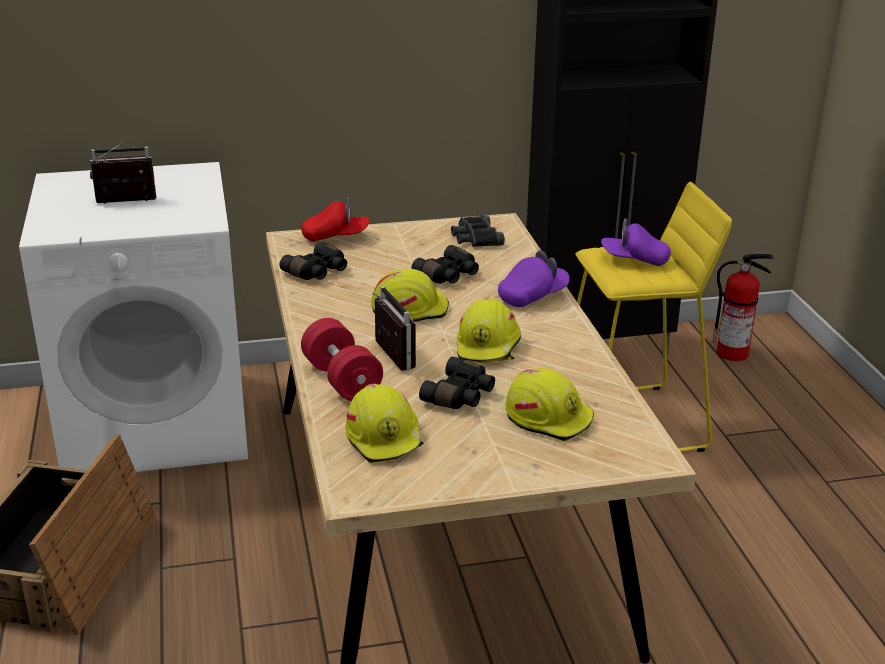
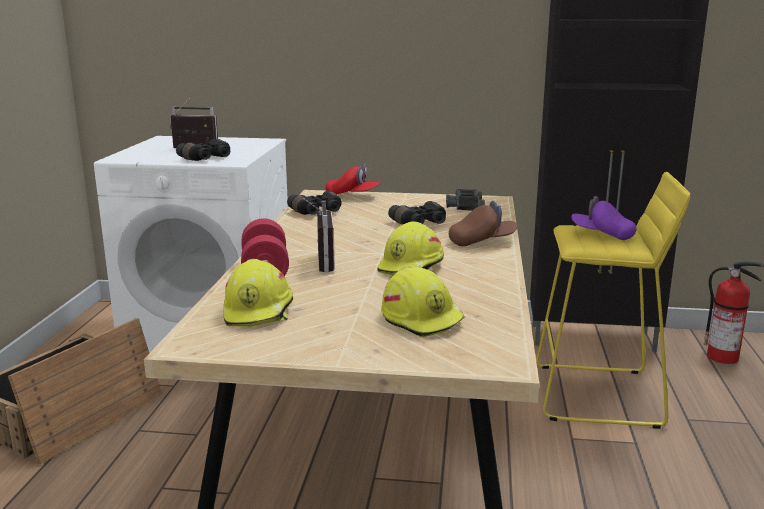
camera: 20 degrees right, 10 degrees down
(409, 309) = (367, 238): yellow hard hat -> none
(460, 396) = (355, 294): black binoculars -> black binoculars (207, 158)
(533, 296) = (482, 242): purple cap -> brown cap

